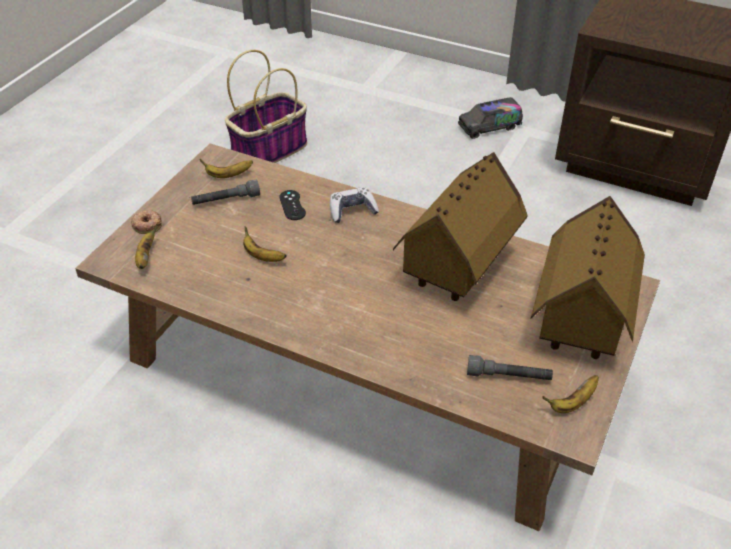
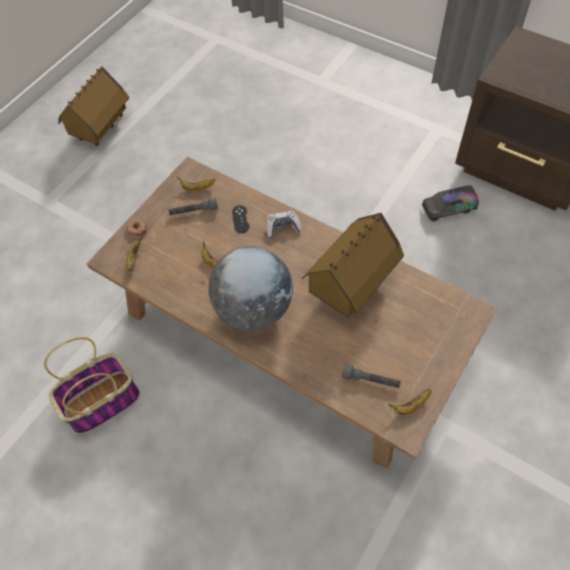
camera: 10 degrees right, 15 degrees up
(270, 150) = (240, 137): basket -> basket (103, 401)
(325, 304) = (253, 308): none -> globe
(489, 127) = (411, 124): toy truck -> toy truck (448, 209)
(579, 321) = (430, 338): toy house -> toy house (101, 128)

